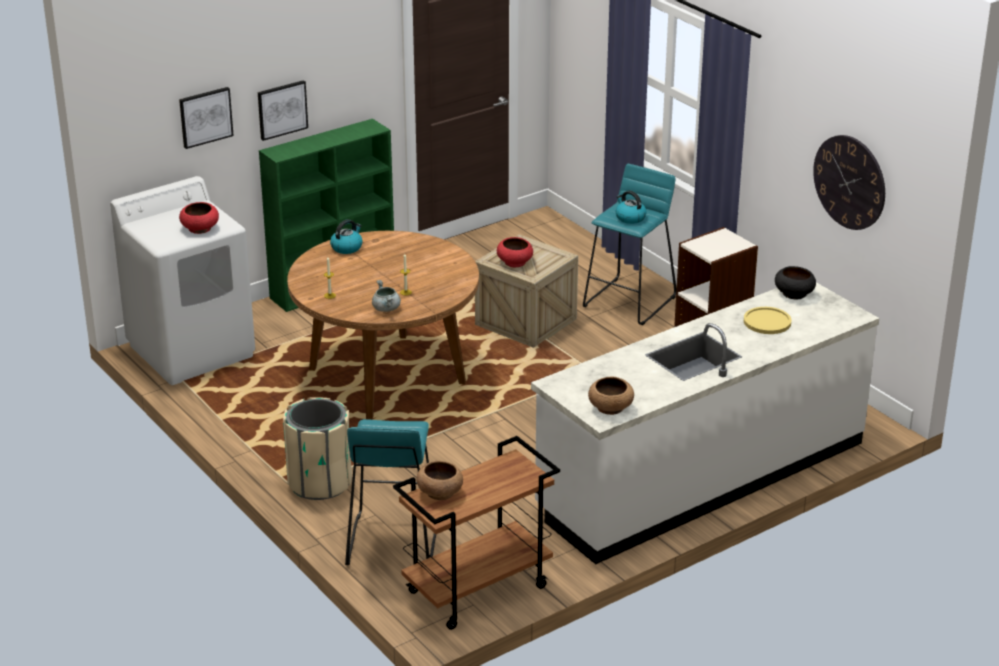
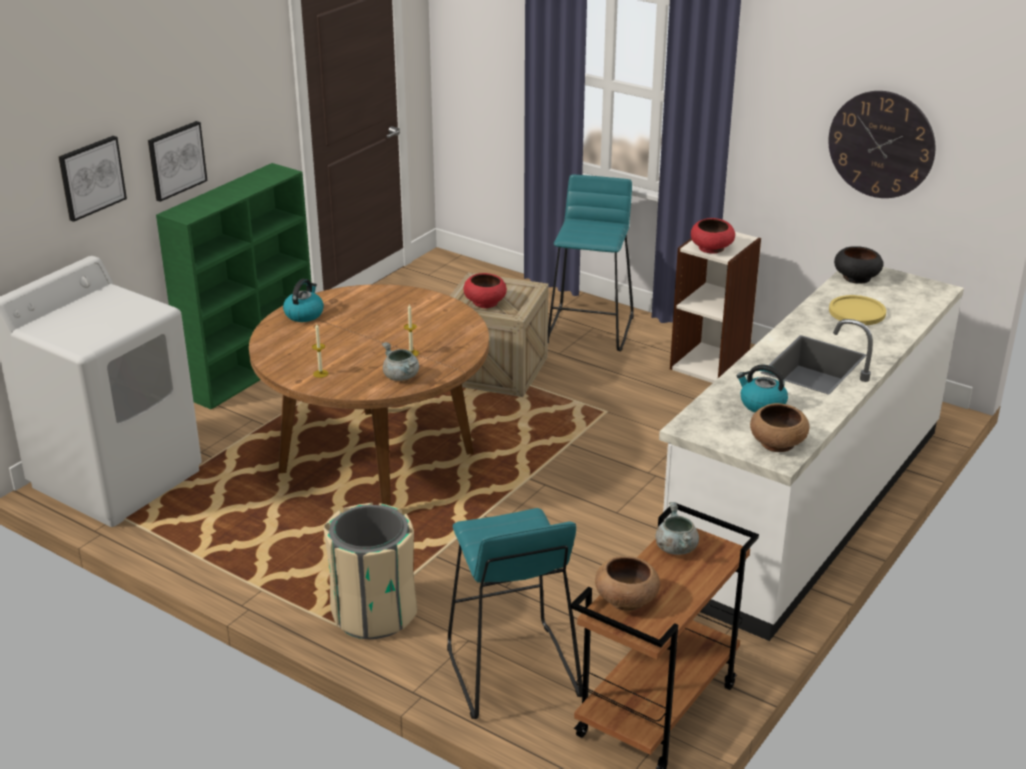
camera: 20 degrees left, 0 degrees up
(200, 229) = (122, 319): red bowl -> red bowl (711, 248)
(501, 467) = (676, 548): none -> grey cooking pot
(630, 218) = (594, 233): kettle -> kettle (761, 404)

